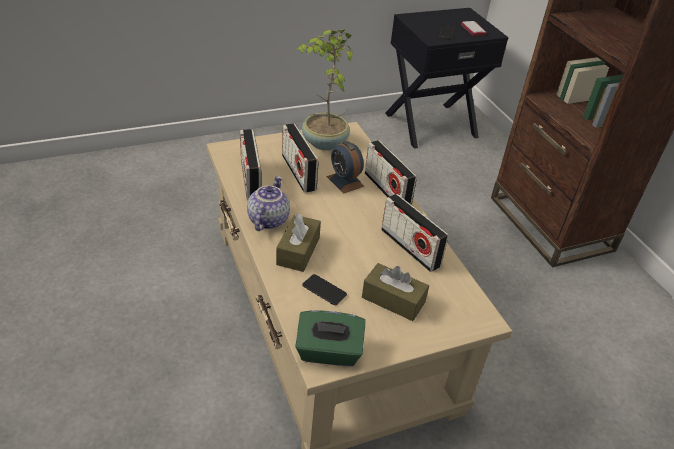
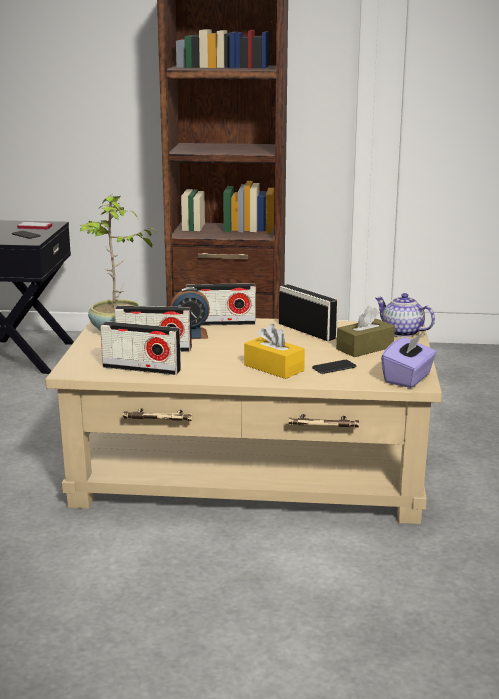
camera: 60 degrees left, 20 degrees down
(267, 219) = (215, 372): teapot -> teapot (401, 333)
(298, 251) = (274, 368): brown tissue box -> yellow tissue box
(328, 352) = (408, 378): green tissue box -> purple tissue box
(410, 248) = (307, 331): radio -> radio turned 120 degrees counterclockwise

